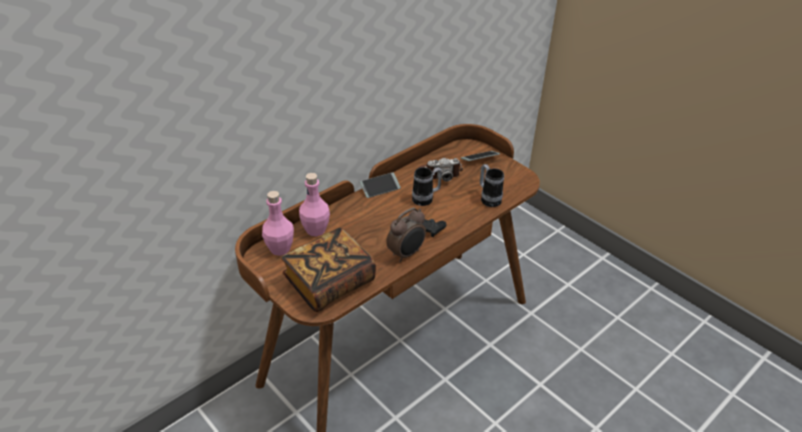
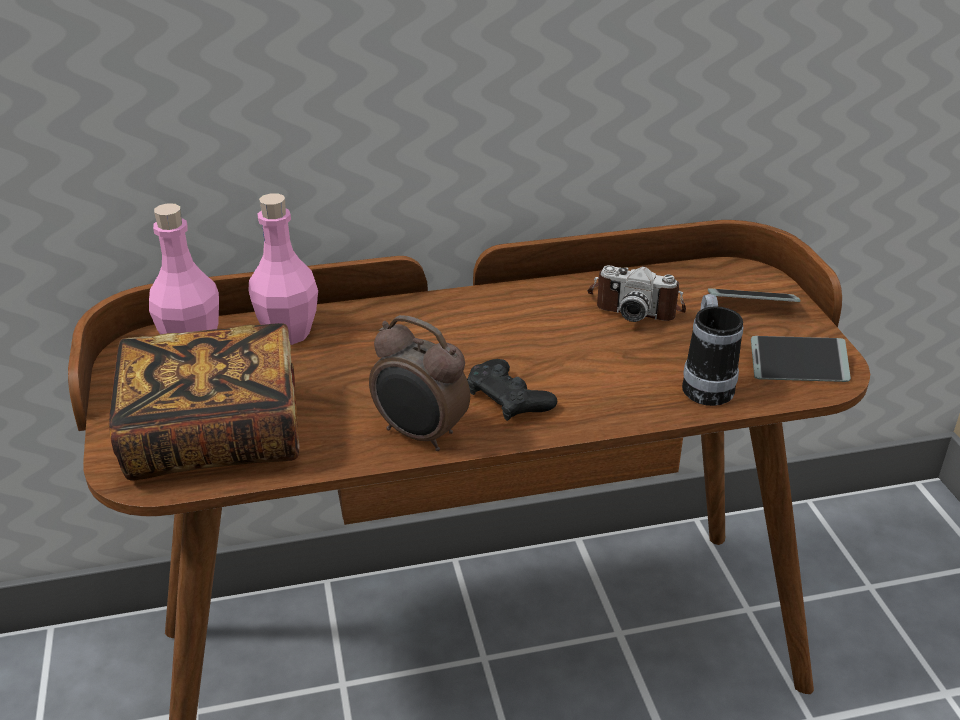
camera: 30 degrees right, 5 degrees down
(380, 188) = (484, 298): phone -> phone (798, 368)
(406, 254) = (420, 435): alarm clock -> alarm clock turned 45 degrees clockwise
(426, 199) = (562, 344): mug -> none

